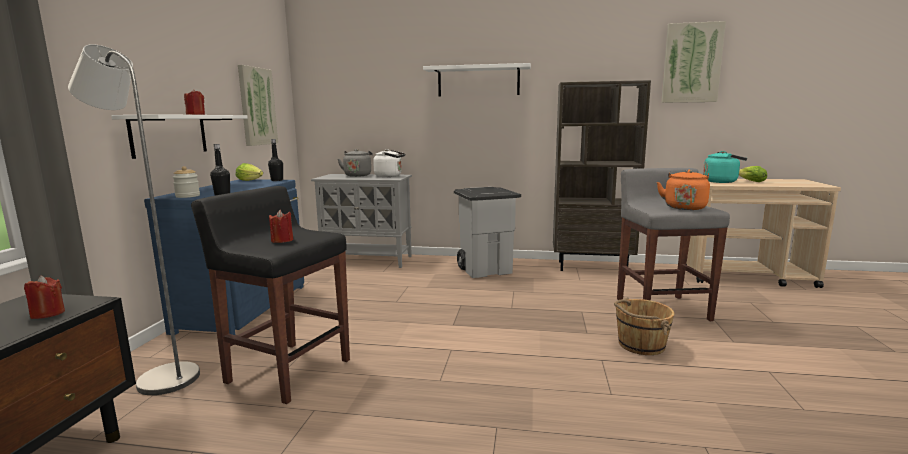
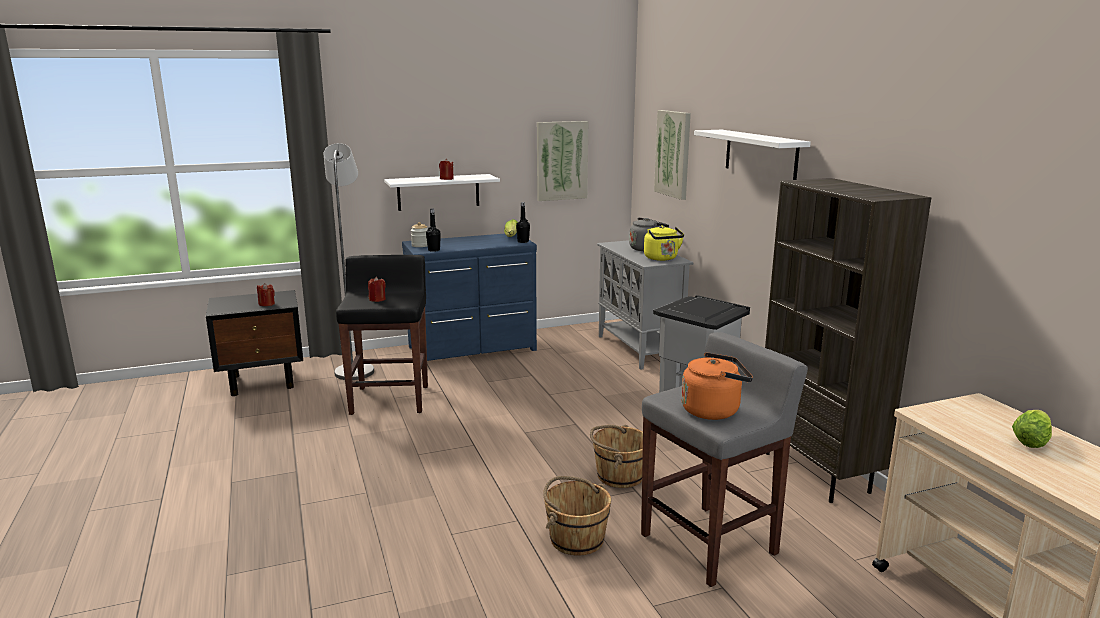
camera: 60 degrees right, 5 degrees up
(390, 176) = (662, 258): white kettle -> yellow kettle
(556, 311) = (619, 475): none -> brown bucket
(691, 63) = (1021, 175): picture -> picture (673, 154)
(722, 181) = (972, 417): turquoise kettle -> none

